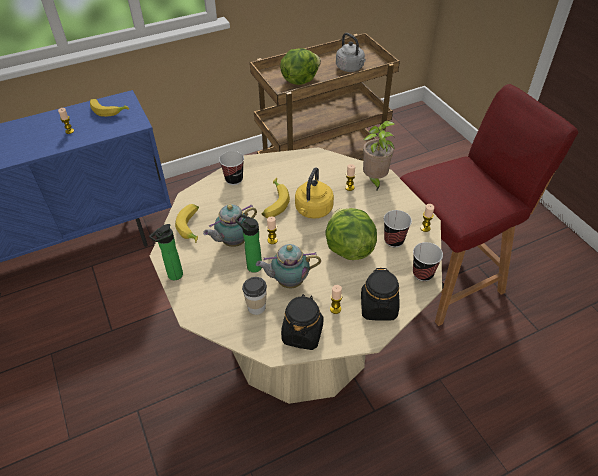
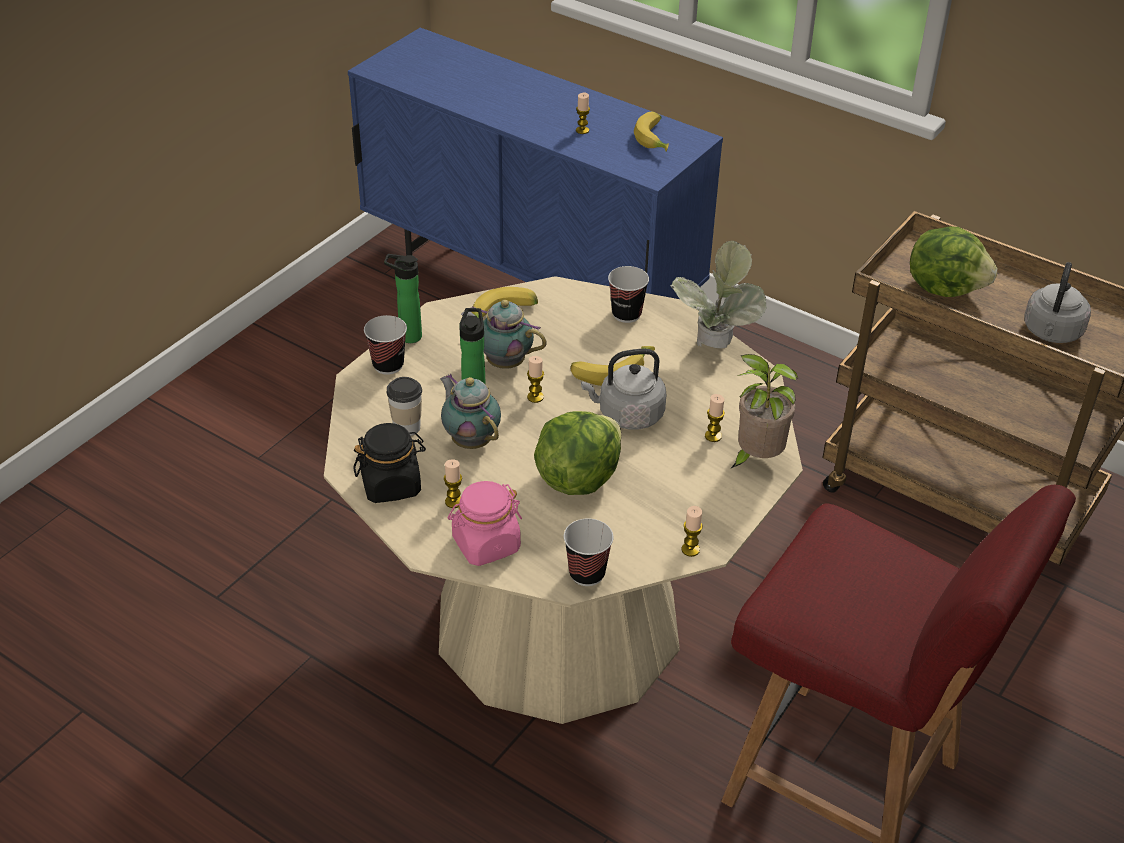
camera: 60 degrees right, 5 degrees down
(288, 162) = (714, 351): none -> potted plant
(313, 211) = (627, 415): yellow kettle -> grey kettle
(378, 308) = (486, 544): black jar -> pink jar
(394, 240) = (633, 521): cup -> cup (388, 365)

